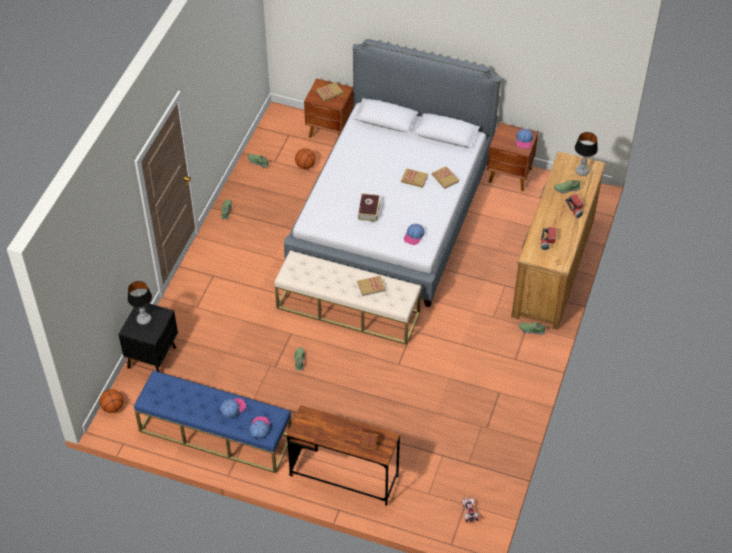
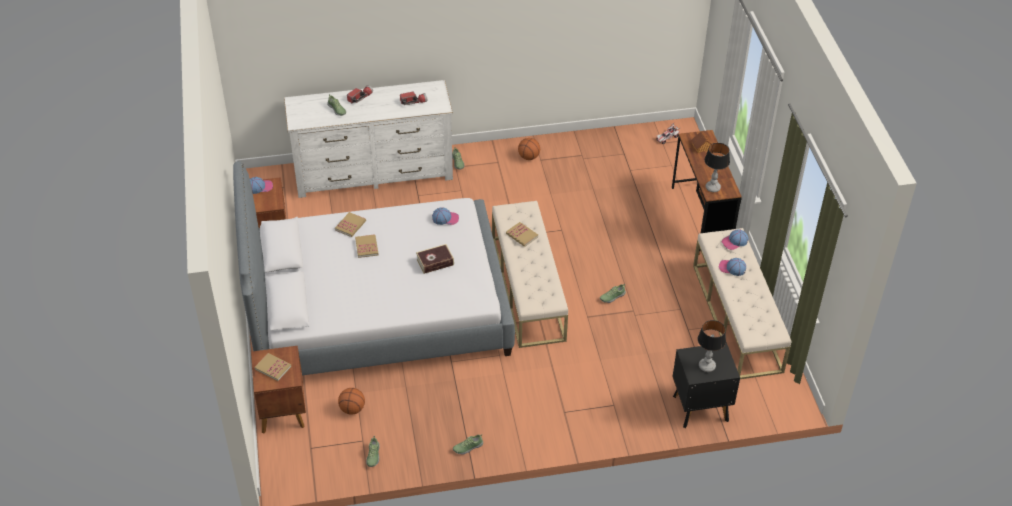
camera: 120 degrees left, 5 degrees down
(113, 407) = (778, 407): basketball -> basketball (529, 157)
(215, 433) = (737, 318): blue bench -> beige bench
(553, 267) = (373, 172): brown dresser -> white dresser
(581, 171) = (307, 107): table lamp -> table lamp (713, 188)

